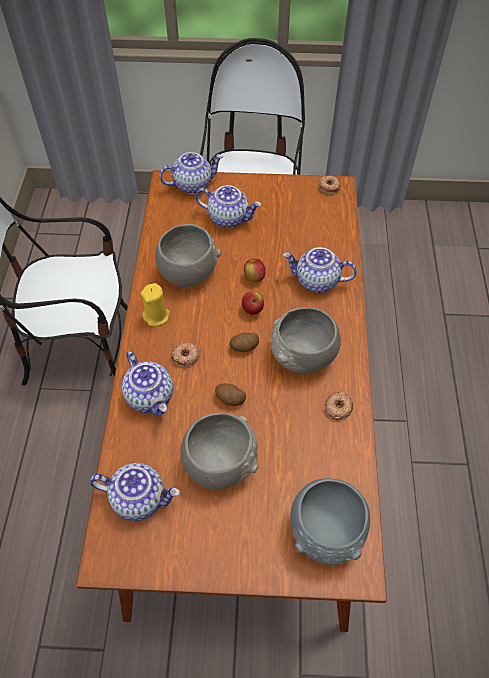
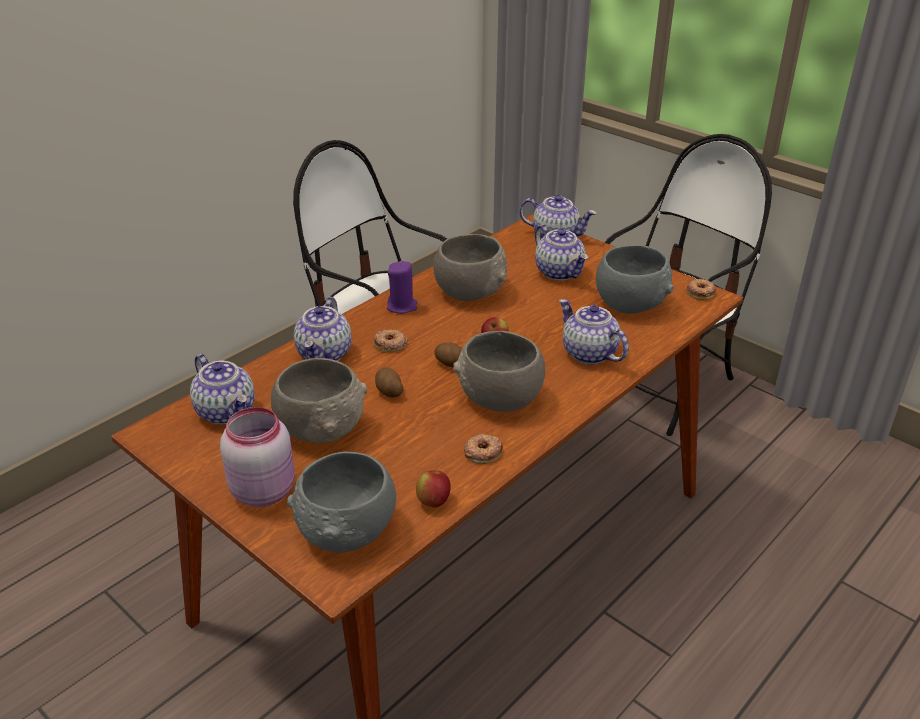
camera: 40 degrees right, 20 degrees down
(156, 316) = (402, 306): yellow candle -> purple candle
(241, 543) = (263, 489): none -> pink jar
(254, 277) = (527, 322): apple -> apple (433, 501)
(298, 221) = (630, 303): none -> grey bowl

